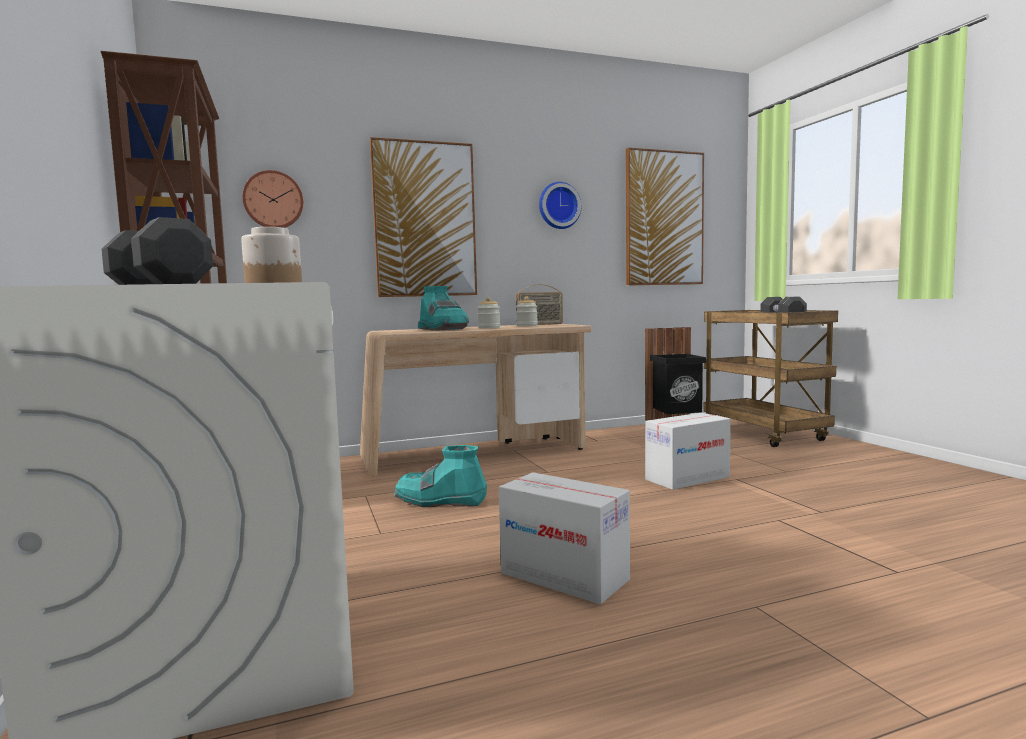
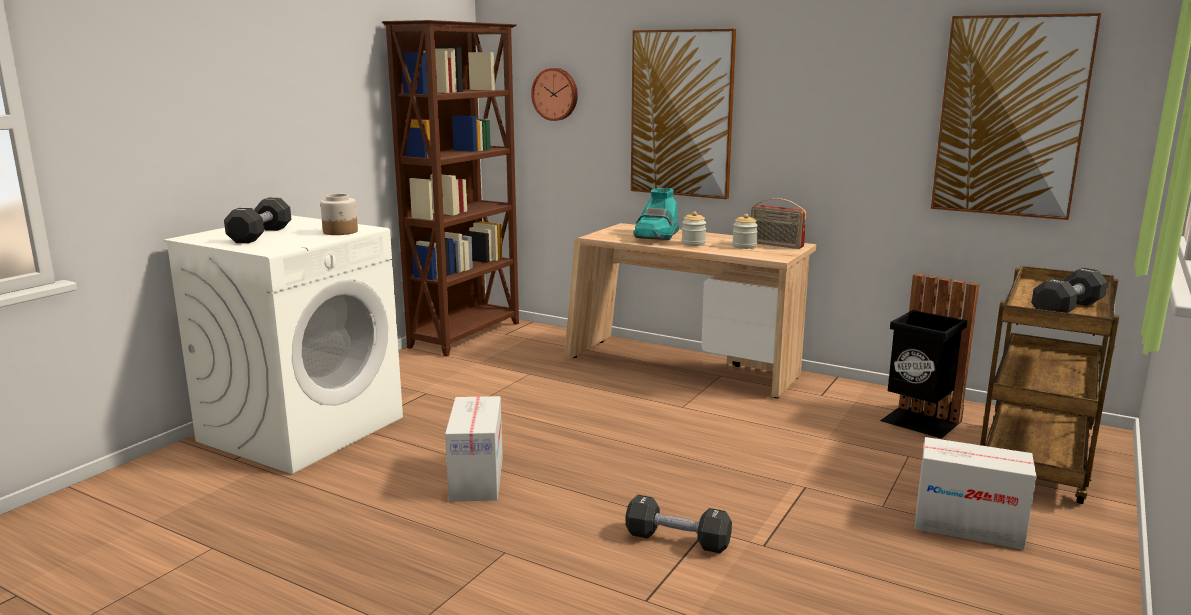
camera: 50 degrees right, 10 degrees up
(440, 501) = (554, 397): turquoise boot -> none
(558, 206) = (840, 98): wall clock -> none
(687, 478) = (765, 465): cardboard box -> cardboard box (967, 526)
(790, 533) = (677, 540): none -> black dumbbell

